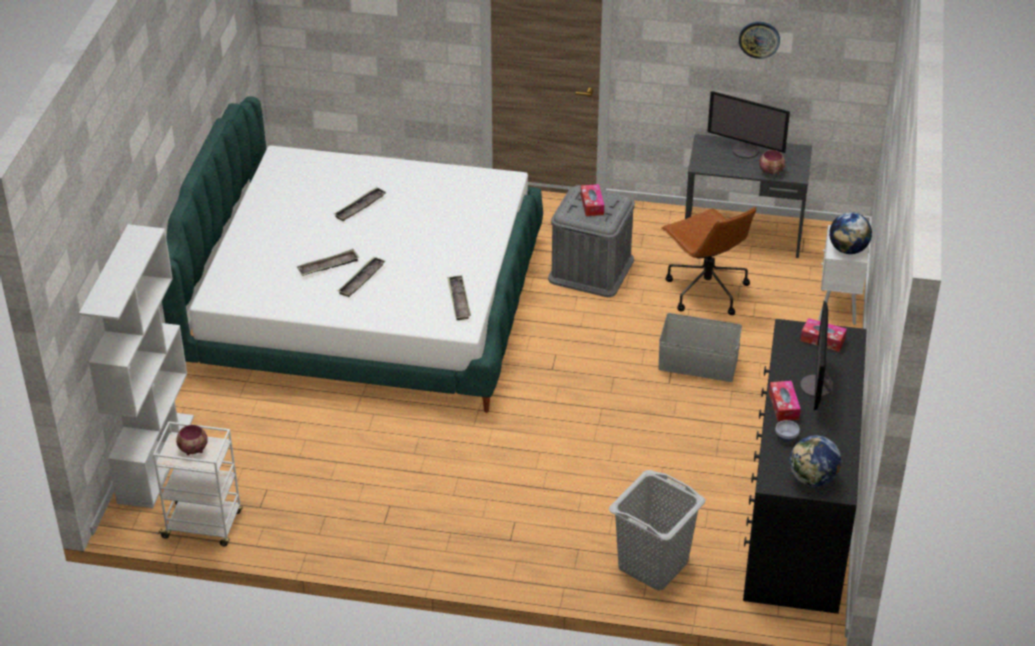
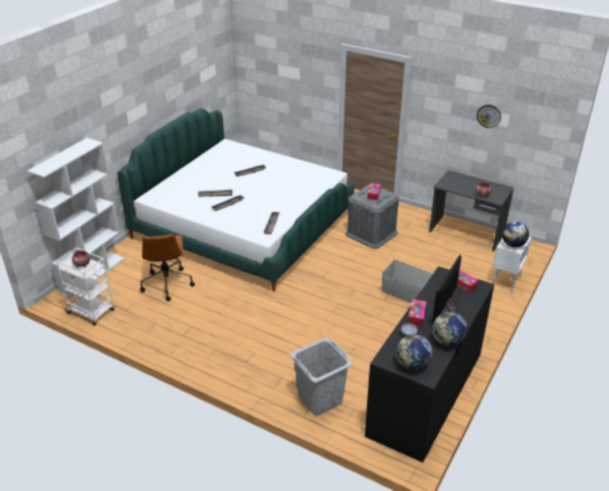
camera: 20 degrees right, 5 degrees down
(705, 290) = (430, 257): brown office chair -> brown office chair (167, 283)
(746, 150) = (473, 182): monitor -> none
(843, 433) = (447, 341): none -> globe

